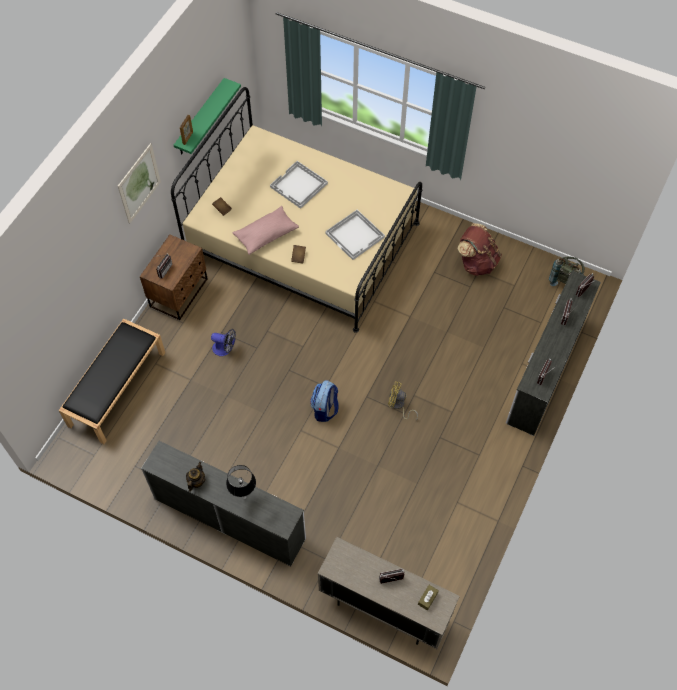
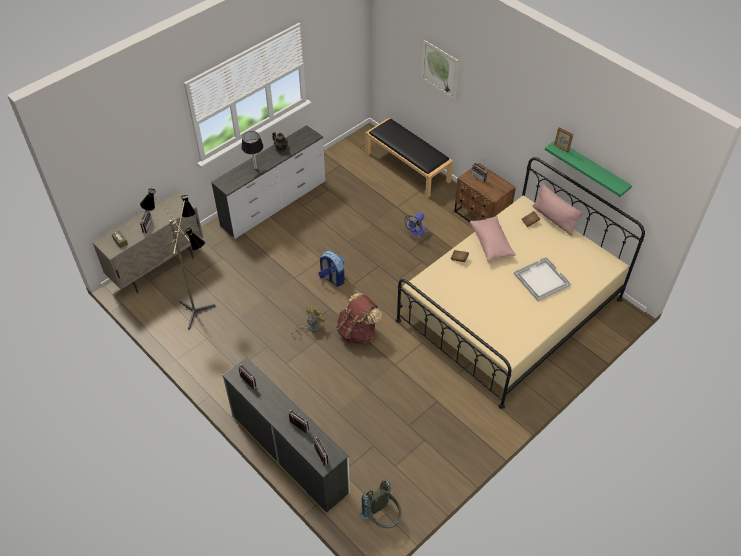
camera: 110 degrees right, 10 degrees down
(139, 183) = (515, 108): picture -> picture (439, 70)
(211, 190) = (554, 219): none -> pink pillow
(355, 235) = (468, 304): white tray -> none
(424, 531) = (197, 309): none -> floor lamp
(477, 262) = (435, 442): brown backpack -> brown backpack (358, 332)

